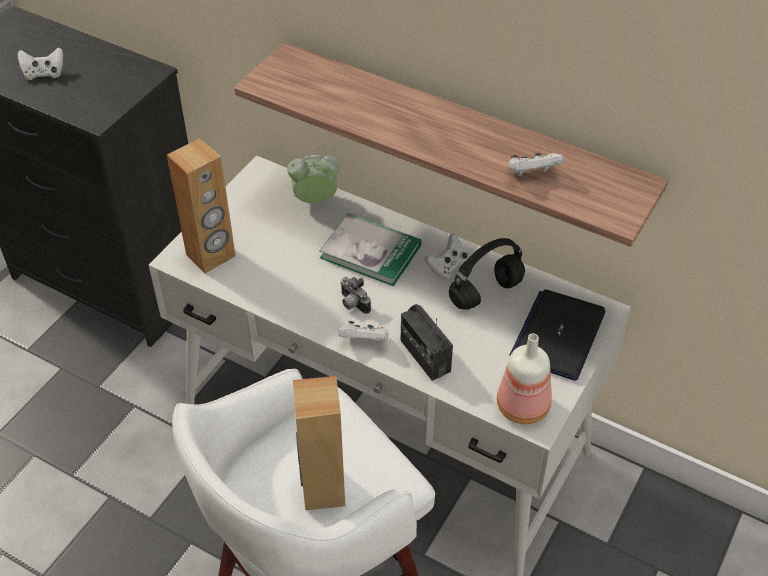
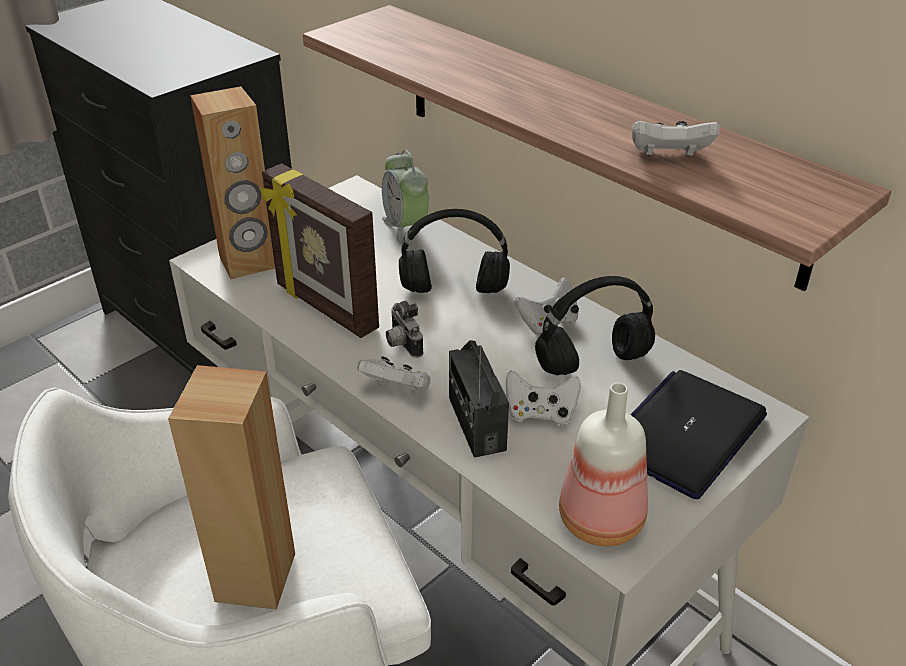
camera: 15 degrees right, 10 degrees down
(44, 74) = (131, 42): white game controller -> white game controller (540, 413)
(286, 285) = (325, 308): none -> picture frame
(315, 200) = (405, 227): alarm clock -> alarm clock turned 120 degrees counterclockwise
(370, 252) = (452, 290): book -> black headphones

